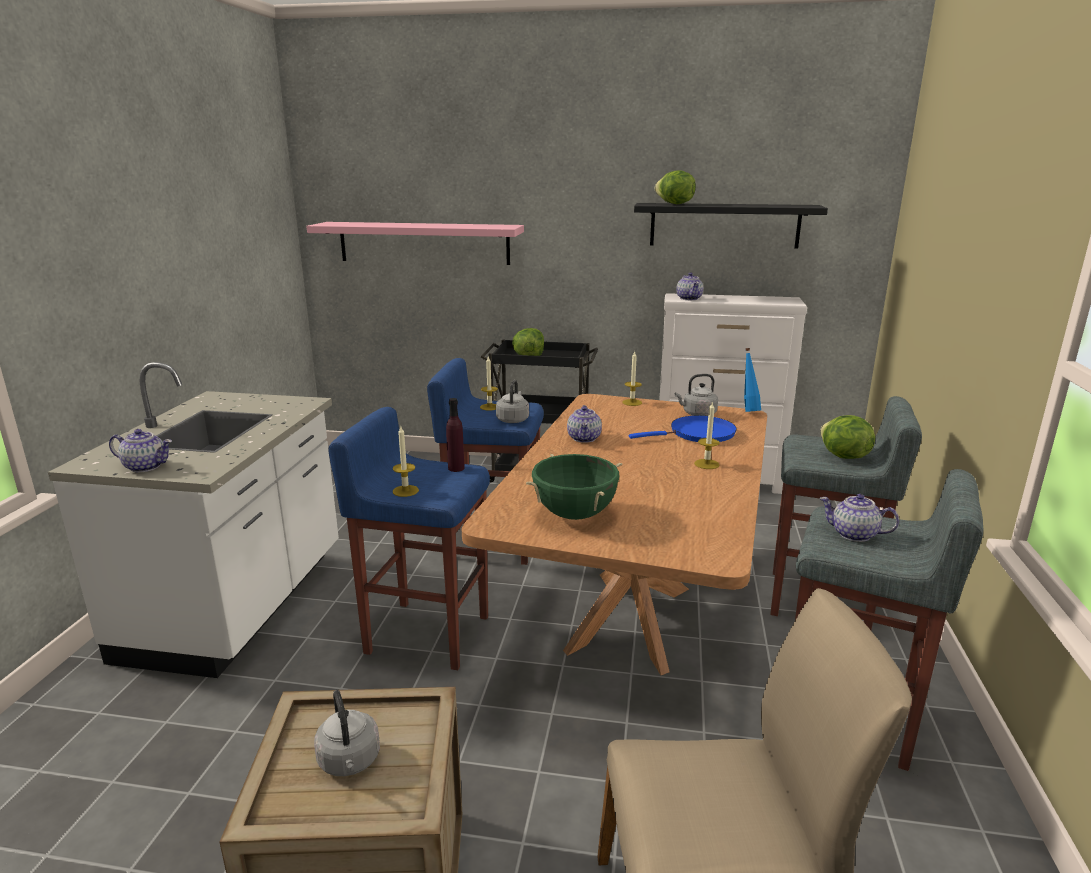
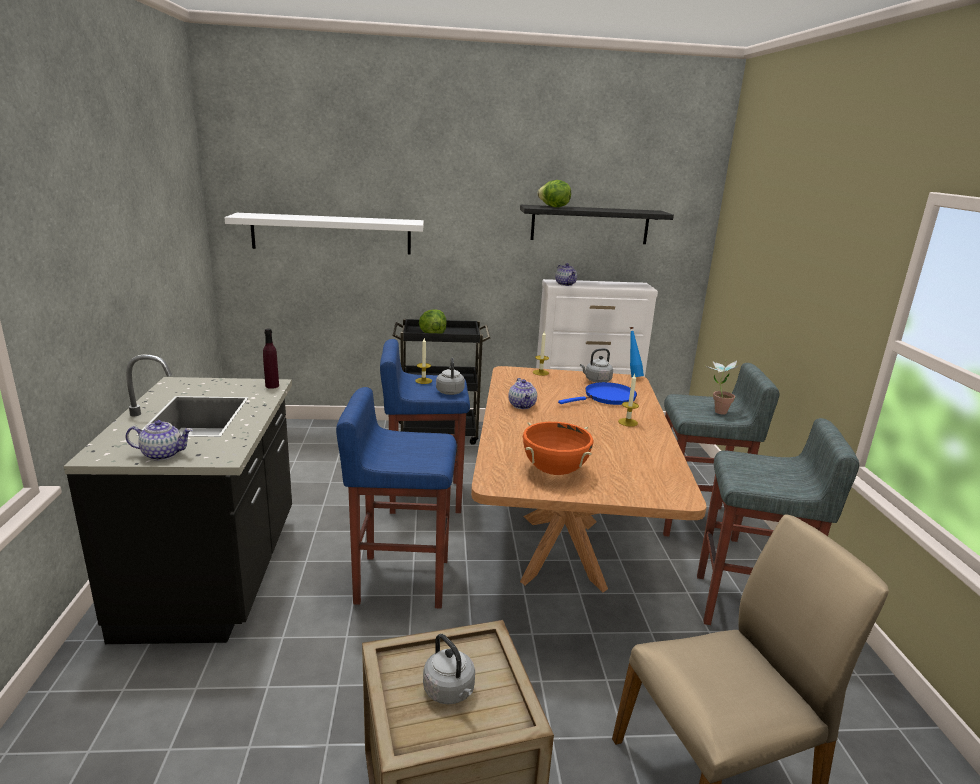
camera: 15 degrees left, 0 degrees up
(239, 604) = (215, 573): white counter -> black counter
(405, 491) = (399, 460): candle -> none
(424, 243) = (331, 234): pink shelf -> white shelf
(456, 468) = (429, 437): purple bottle -> purple bottle (272, 386)
(574, 514) = (554, 470): green cooking pot -> orange cooking pot
(843, 456) = (716, 410): lettuce -> potted plant
(853, 534) = (755, 471): teapot -> none

